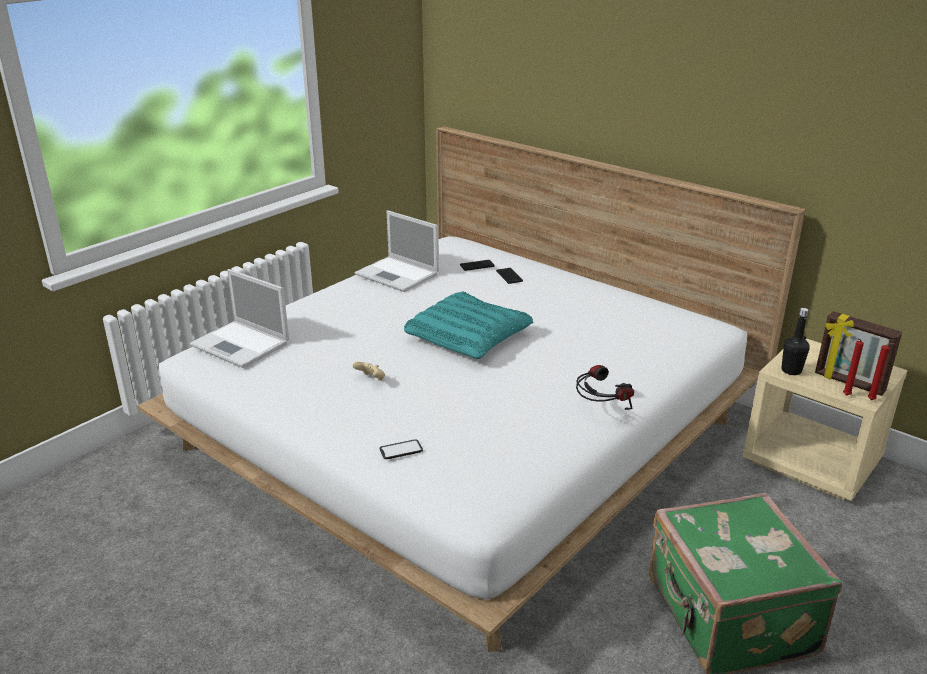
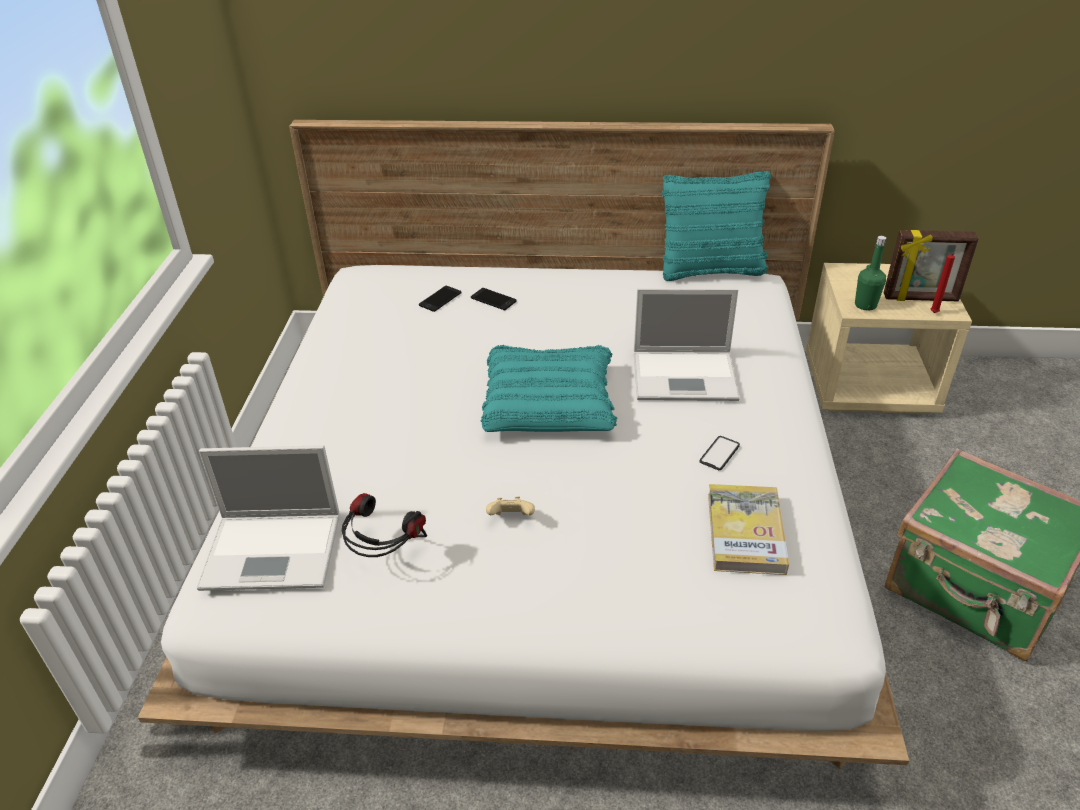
camera: 35 degrees left, 10 degrees up
(398, 275) = (360, 349): laptop -> laptop (686, 376)
(401, 450) = (664, 600): phone -> phone (719, 453)
(495, 443) = (745, 532): none -> book
(599, 410) = (782, 434): headphones -> headphones (384, 554)
(688, 309) = (711, 271): none -> turquoise pillow
(791, 370) = (865, 305): black bottle -> green bottle
(872, 400) = (957, 310): red candle -> none

